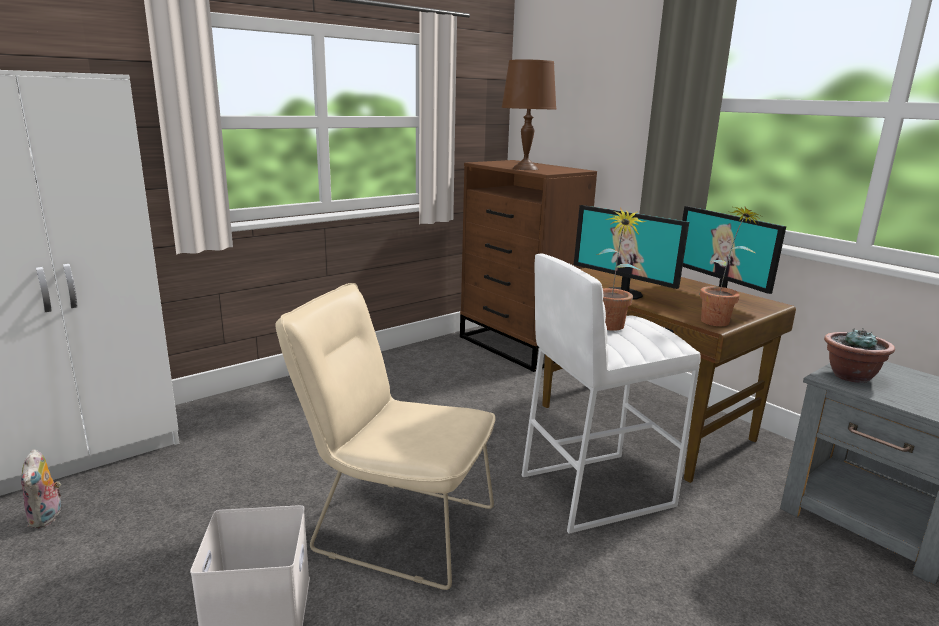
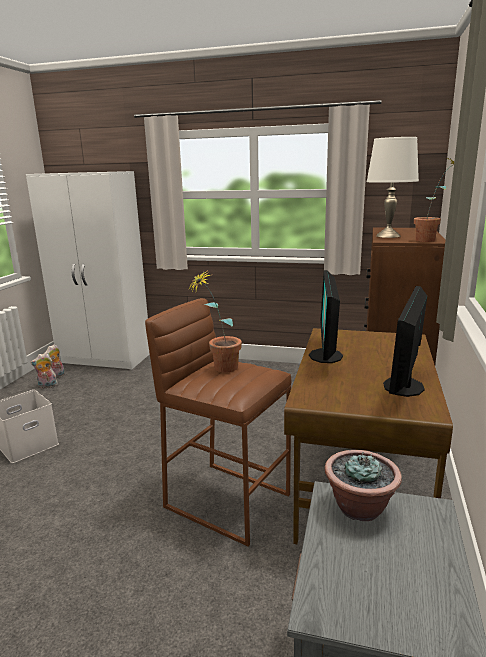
camera: 55 degrees right, 0 degrees up
(67, 538) = (47, 386): none -> plush toy
(394, 525) = (117, 447): beige chair -> none
(525, 168) = (387, 236): brown table lamp -> white table lamp
(594, 489) = (227, 499): white stool -> brown stool
(719, 320) = (324, 399): potted plant -> potted plant (431, 240)

